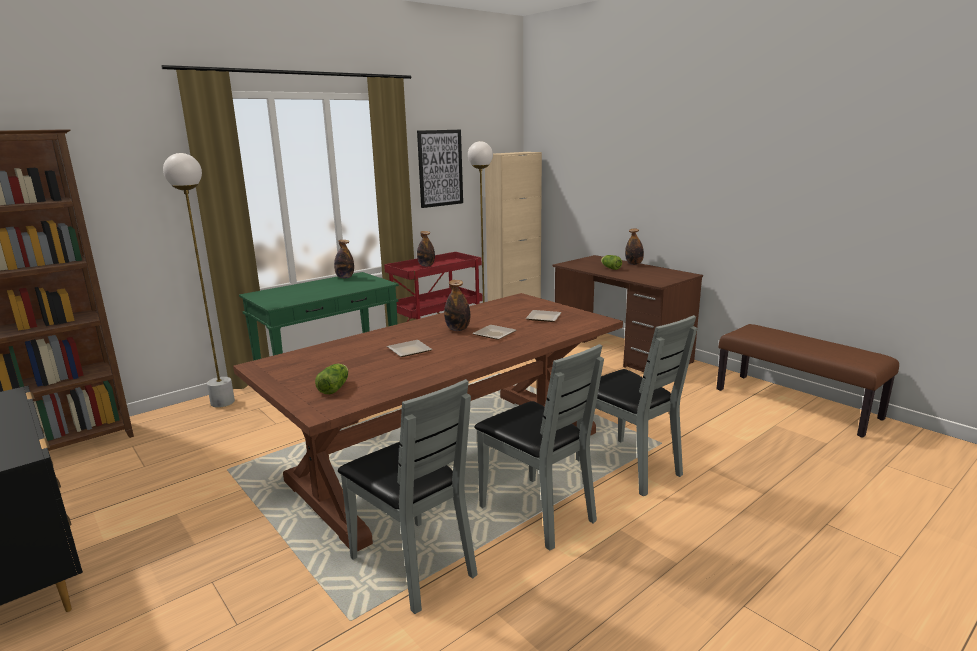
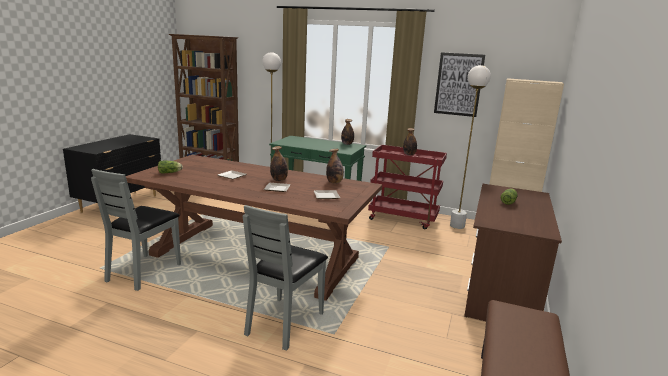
camera: 60 degrees right, 0 degrees up
(537, 512) = (206, 297): grey chair -> none
(634, 264) = (543, 209): bottle -> bottle (334, 182)

